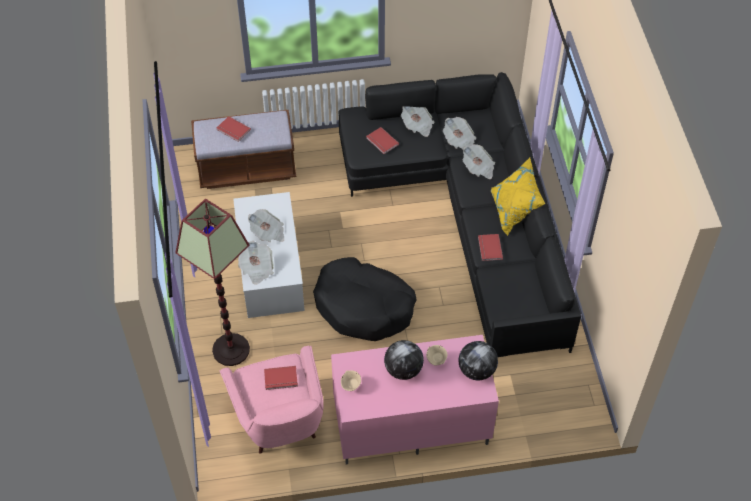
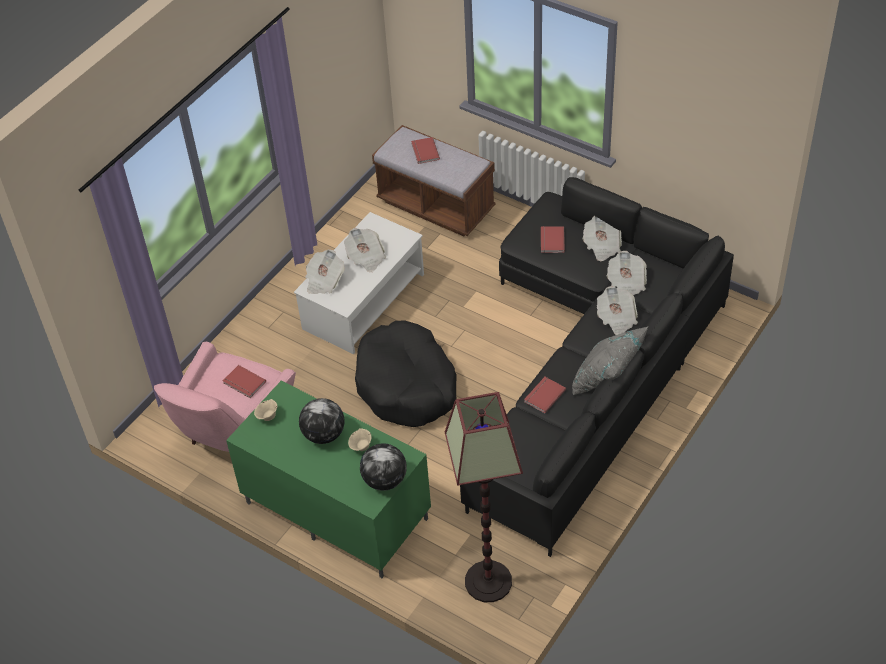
camera: 45 degrees right, 5 degrees down
(231, 350) = (260, 346): floor lamp -> floor lamp (488, 582)
(410, 425) = (334, 511): pink tv stand -> green tv stand
(514, 211) = (607, 378): yellow pillow -> grey pillow

